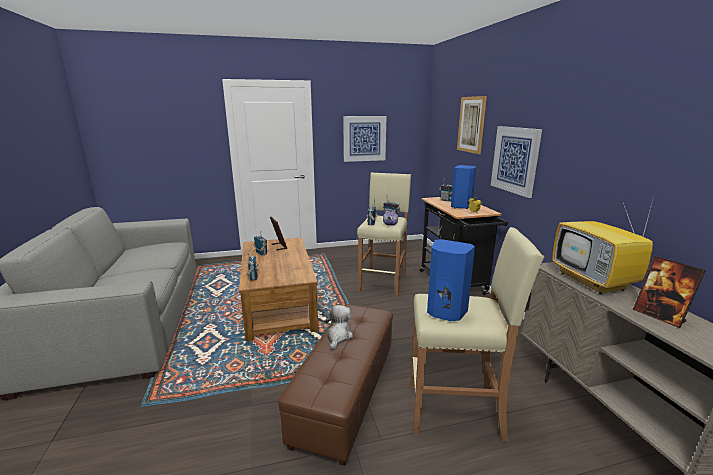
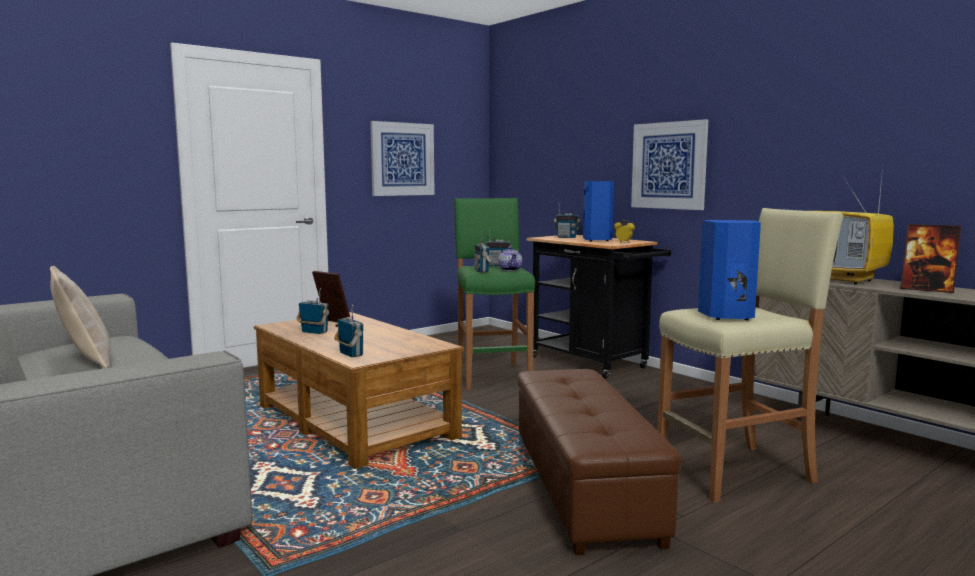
camera: 25 degrees left, 10 degrees down
(140, 260) = (84, 360): none -> beige pillow
(338, 336) = (562, 397): plush toy -> none
(383, 283) = (493, 375): beige stool -> green stool
(471, 124) = (581, 129): picture -> none

